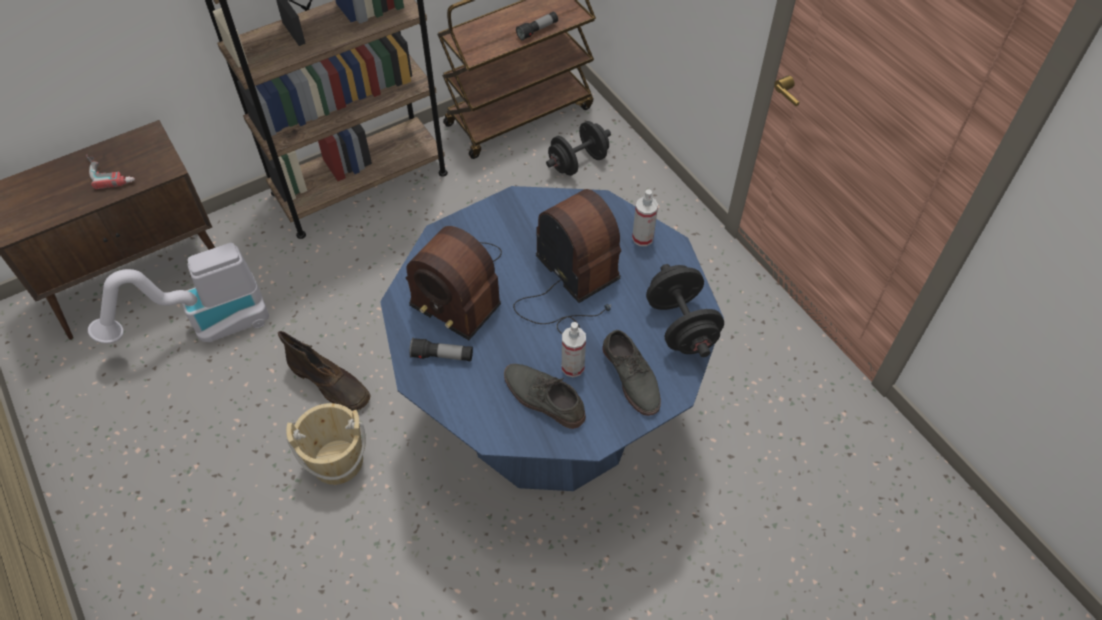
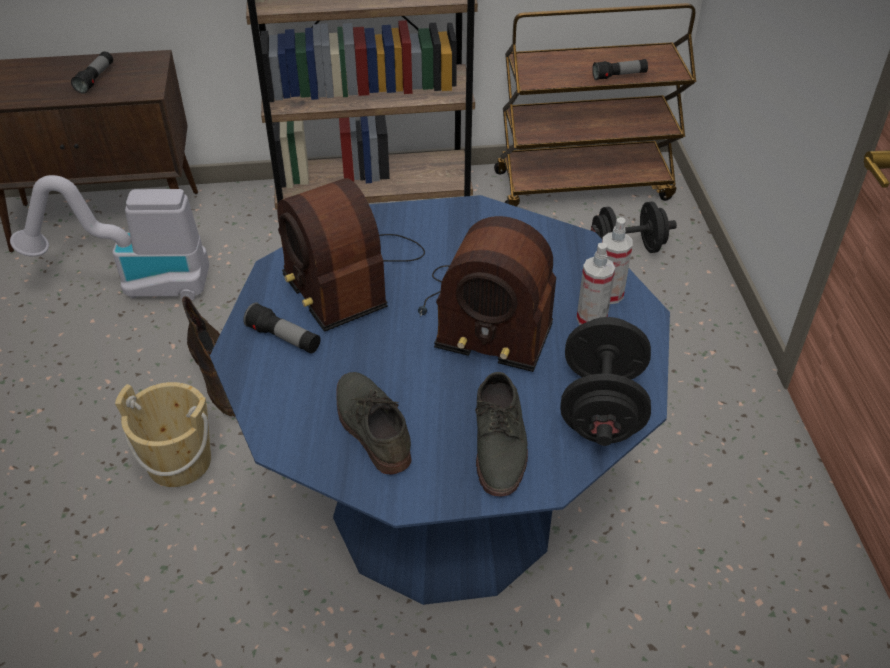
camera: 25 degrees right, 10 degrees down
(112, 171) = (95, 79): power drill -> flashlight
(570, 286) = (484, 316): radio -> radio turned 120 degrees clockwise
(572, 367) = (430, 404): spray bottle -> spray bottle (591, 319)

